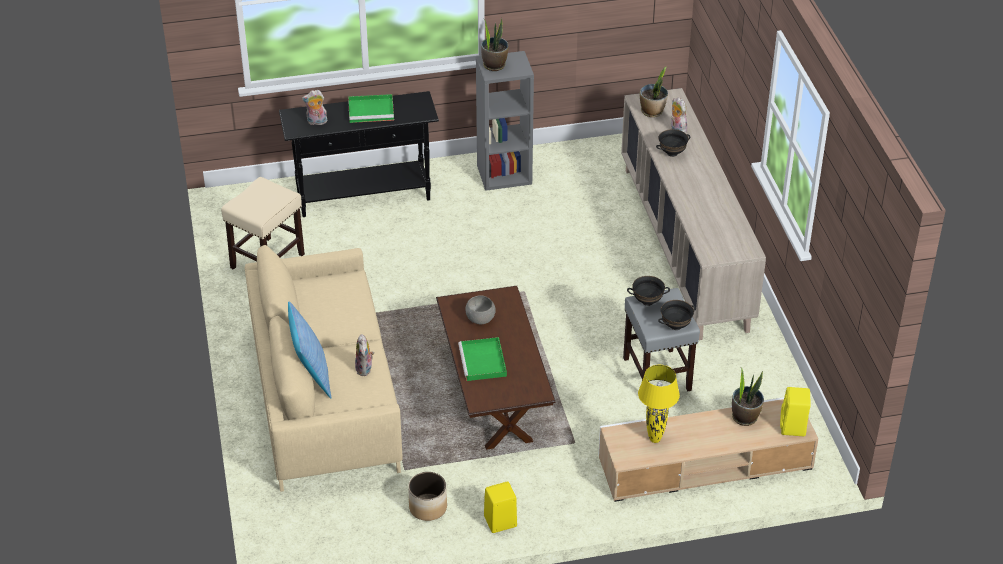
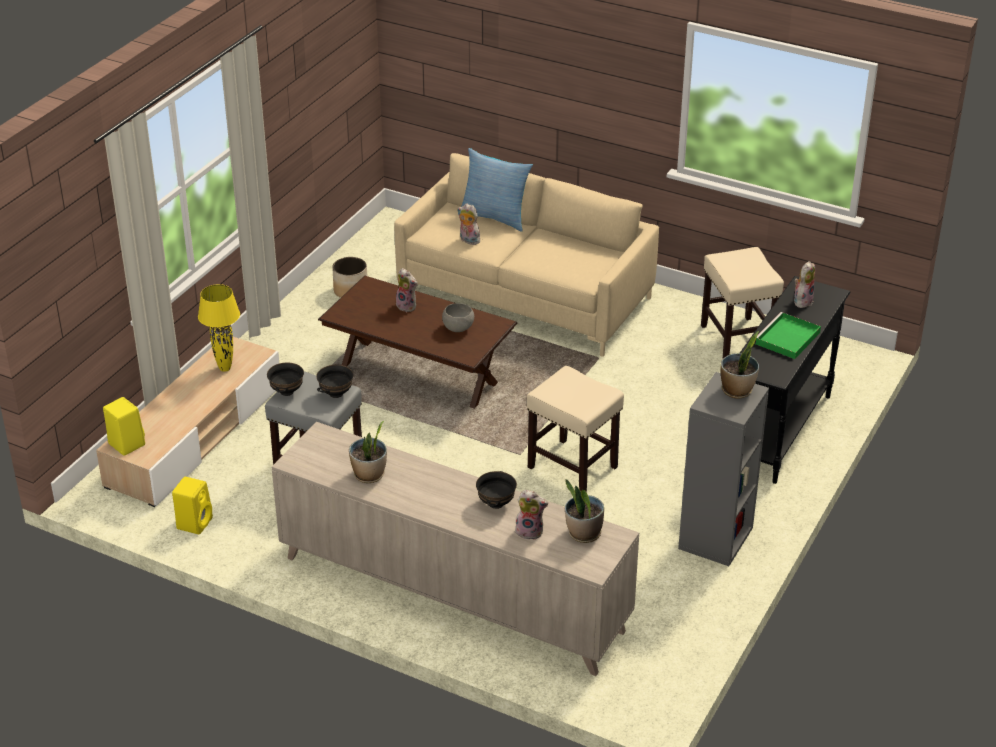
camera: 130 degrees right, 5 degrees down
(483, 362) = (408, 306): green tray -> plush toy
(499, 522) = (292, 313): yellow speaker -> yellow speaker (195, 522)
(508, 262) = (573, 467): none -> beige stool
(745, 417) = (174, 426): potted plant -> potted plant (369, 475)

